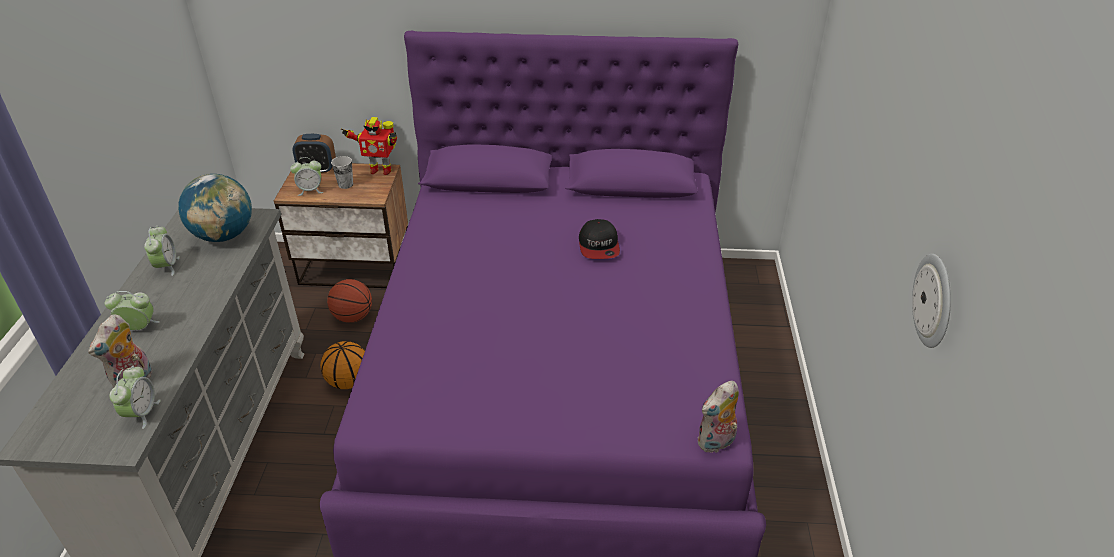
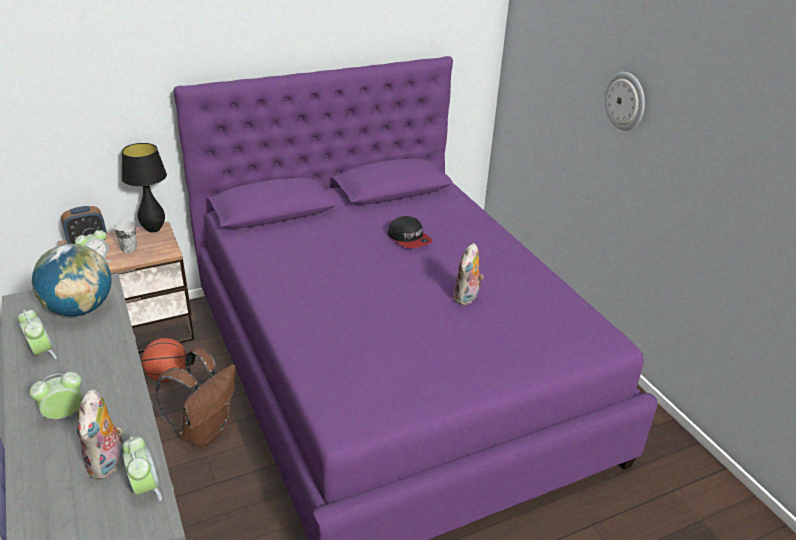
camera: 30 degrees left, 5 degrees down
(349, 381) = (205, 430): basketball -> brown backpack
(380, 170) = (153, 229): toy robot -> black table lamp
(716, 443) = (612, 346): plush toy -> plush toy (466, 298)
(934, 300) = (745, 187): wall clock -> wall clock (625, 101)

